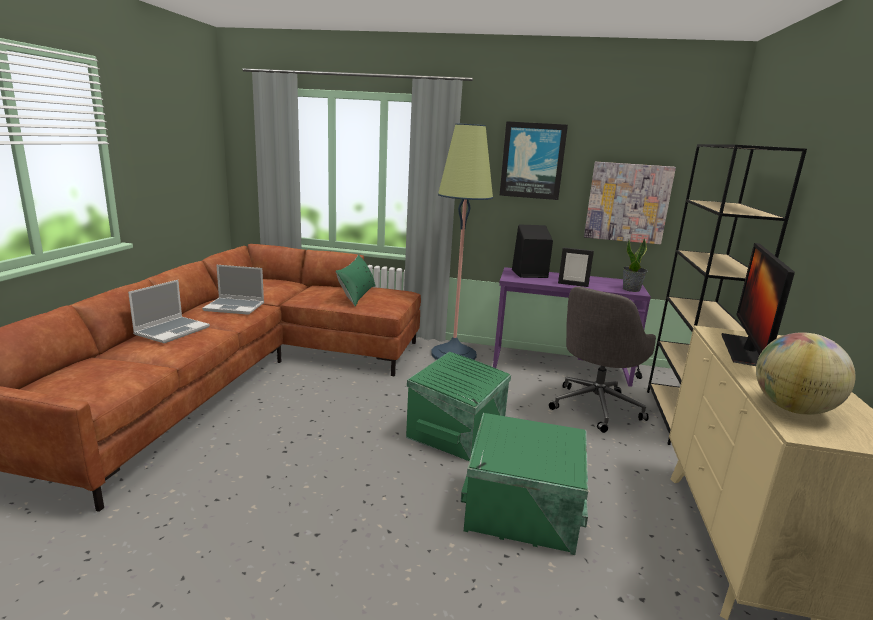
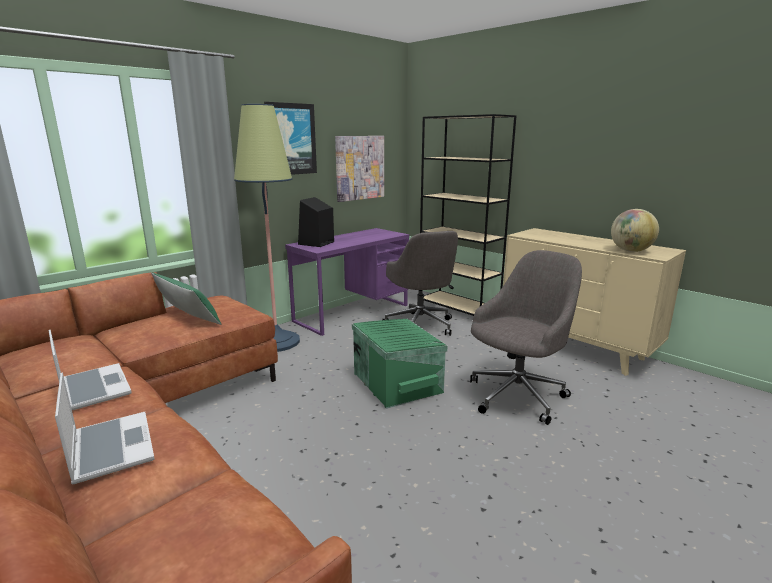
camera: 55 degrees left, 0 degrees up
(235, 307) = (93, 388): laptop -> laptop turned 75 degrees counterclockwise
(523, 513) = (517, 395): green storage box -> grey office chair
(573, 284) = (359, 241): picture frame -> none
(631, 289) = (390, 233): potted plant -> none
(747, 351) = (553, 237): monitor -> none

